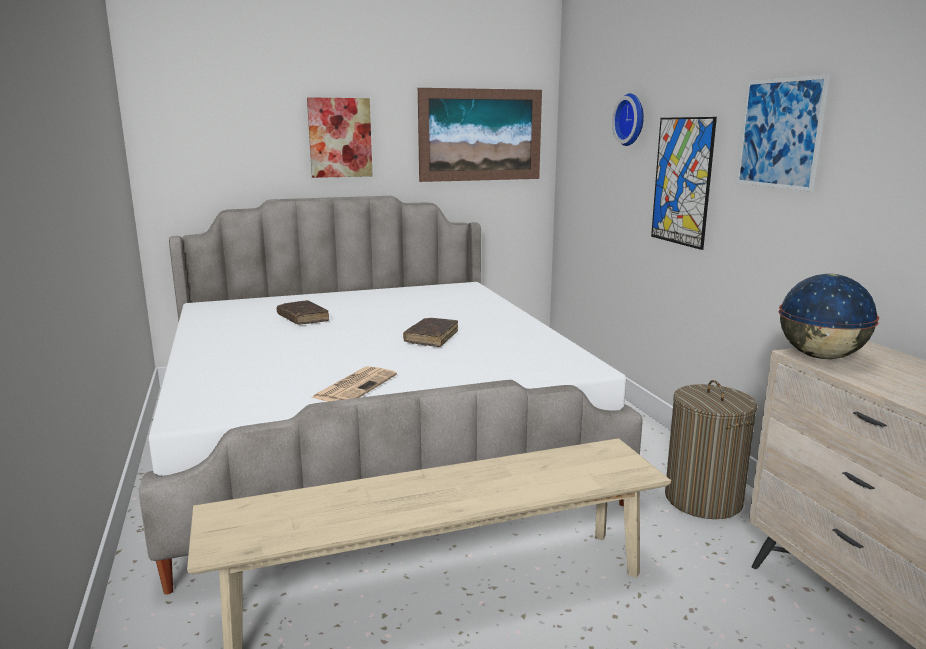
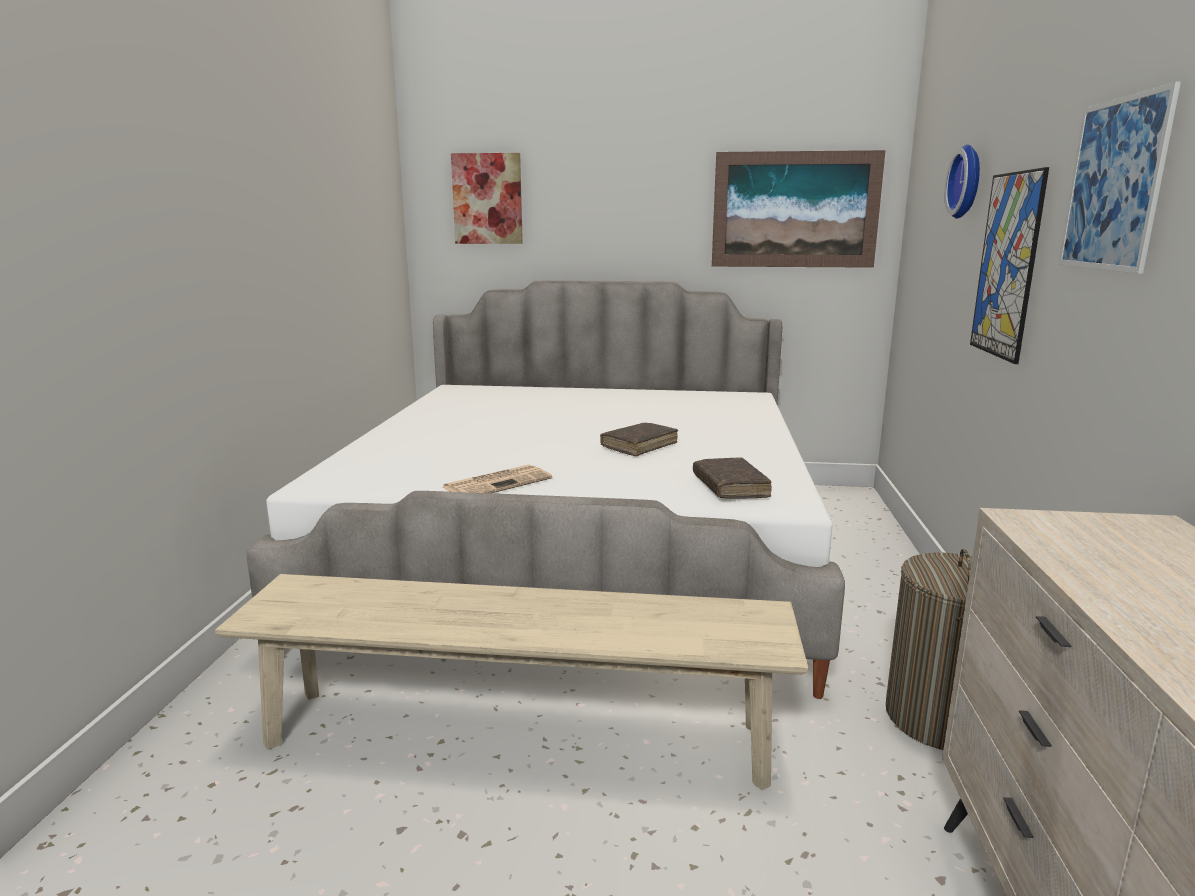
camera: 25 degrees right, 0 degrees up
(303, 318) = (530, 410): brown book -> brown book (730, 487)
(340, 138) = (620, 212): picture -> picture (487, 199)
(821, 357) = (1051, 527): globe -> none

